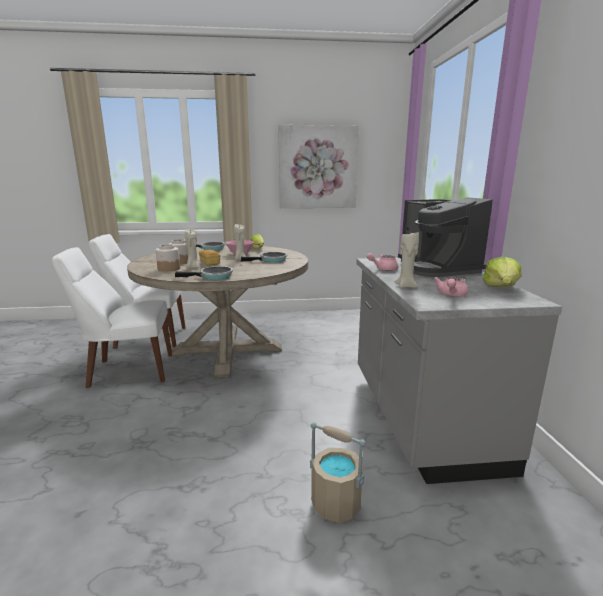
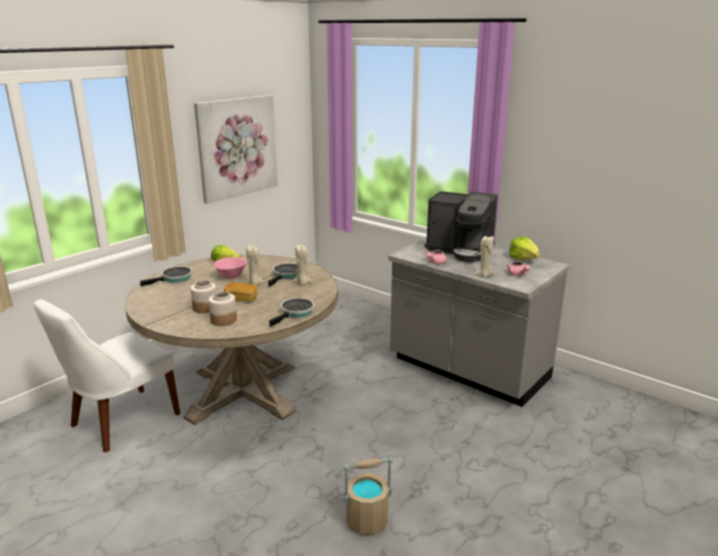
camera: 45 degrees left, 5 degrees up
(127, 370) = (181, 460): white chair -> none
(193, 267) = (242, 310): beige candle -> beige candle (302, 283)
(335, 503) = (500, 444): beige bucket -> beige bucket (367, 520)

